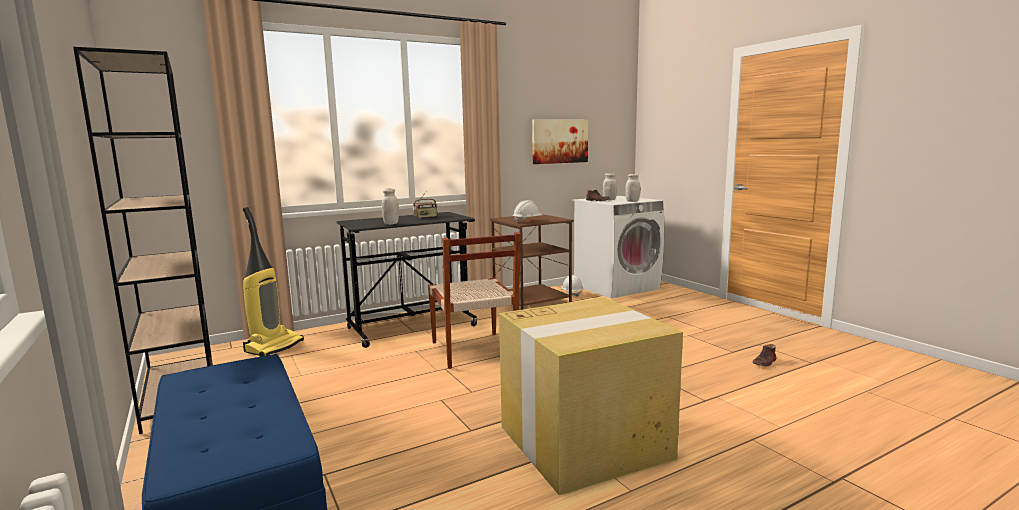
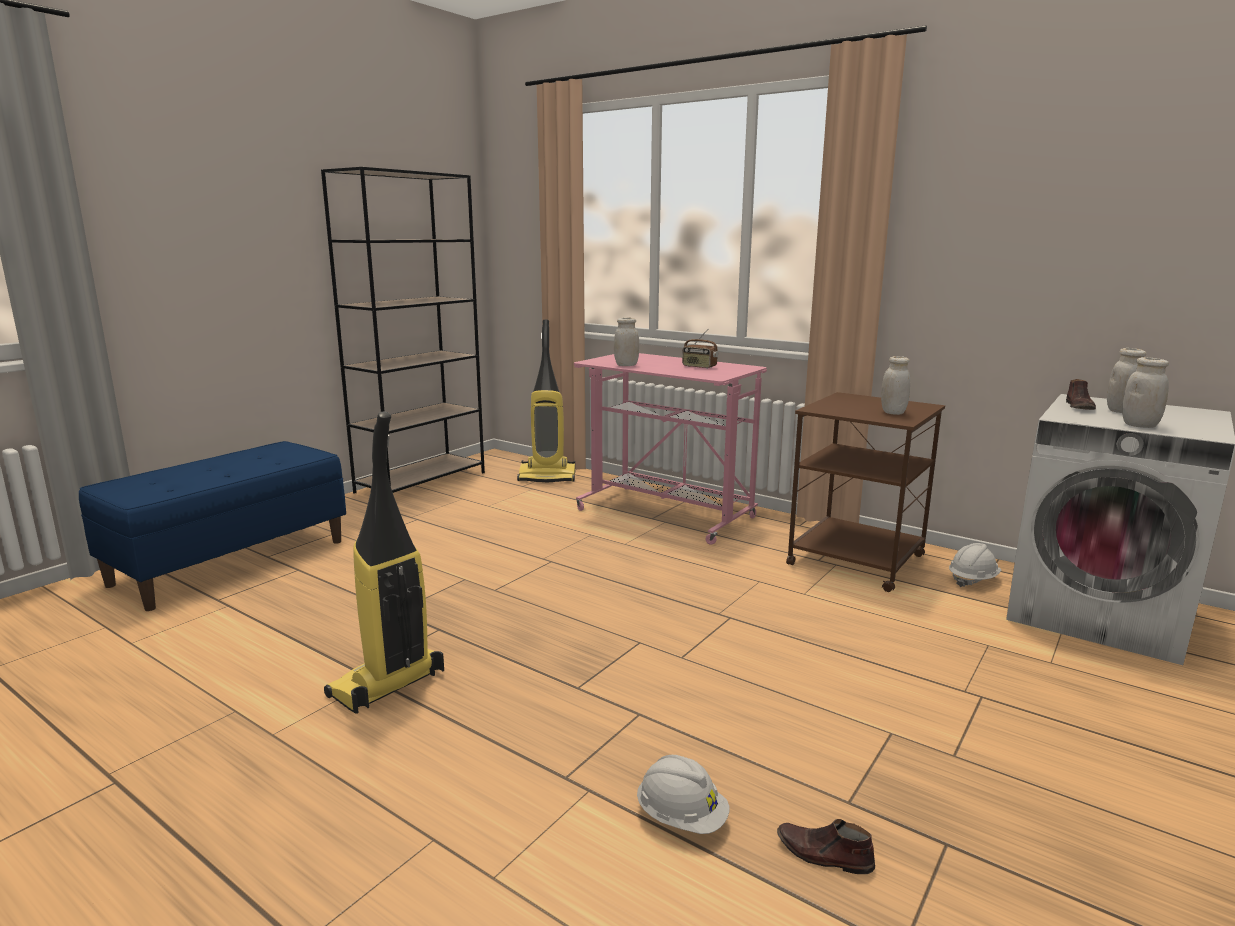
camera: 65 degrees right, 5 degrees up
(412, 327) = (666, 513): black desk -> pink desk
(474, 351) = (618, 564): chair -> none
(527, 221) = (838, 409): white hard hat -> white hard hat (681, 818)
(545, 218) = (893, 412): none -> white jar
(559, 141) = (1054, 263): picture -> none
(586, 441) = (387, 685): cardboard box -> vacuum cleaner

